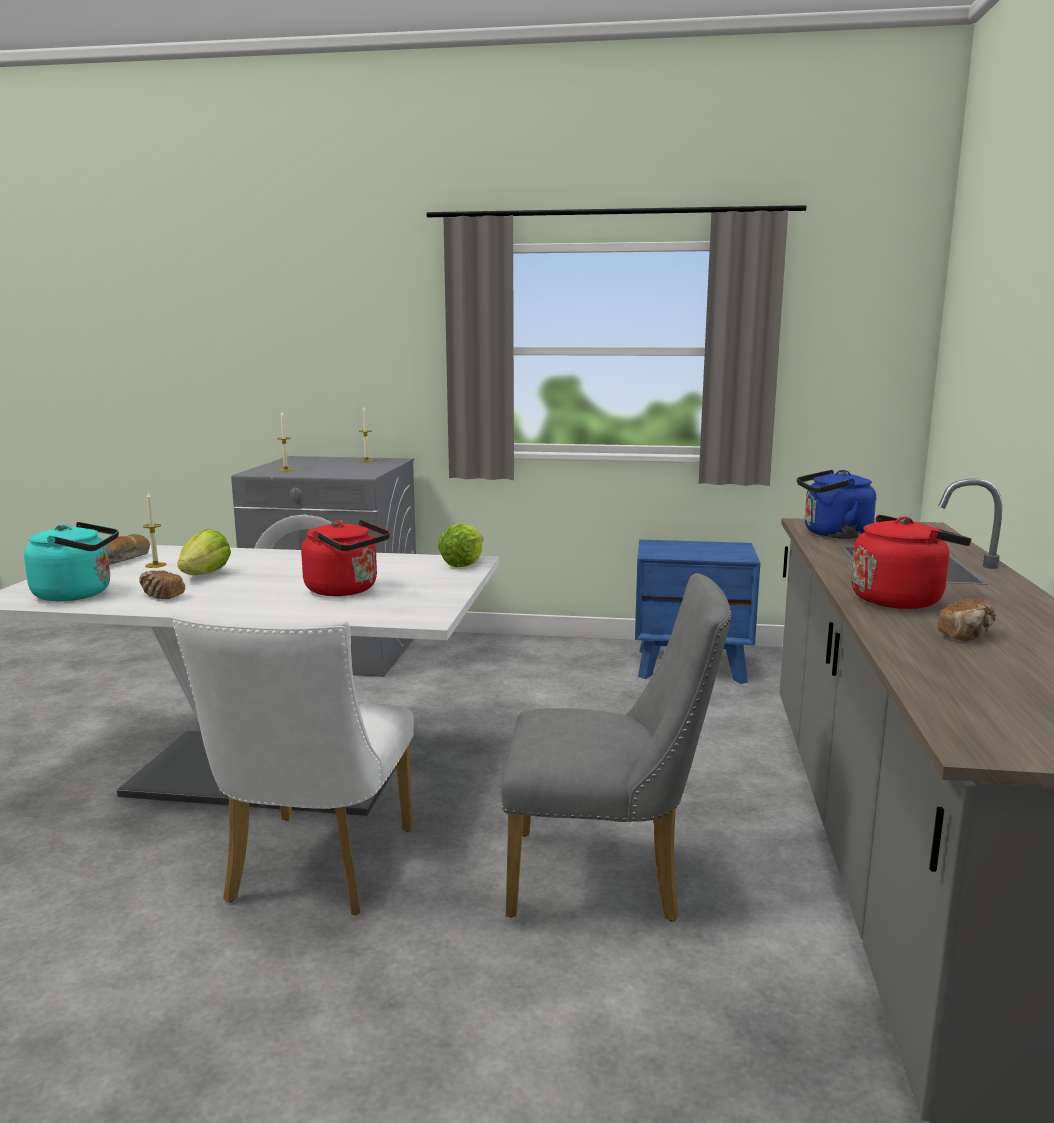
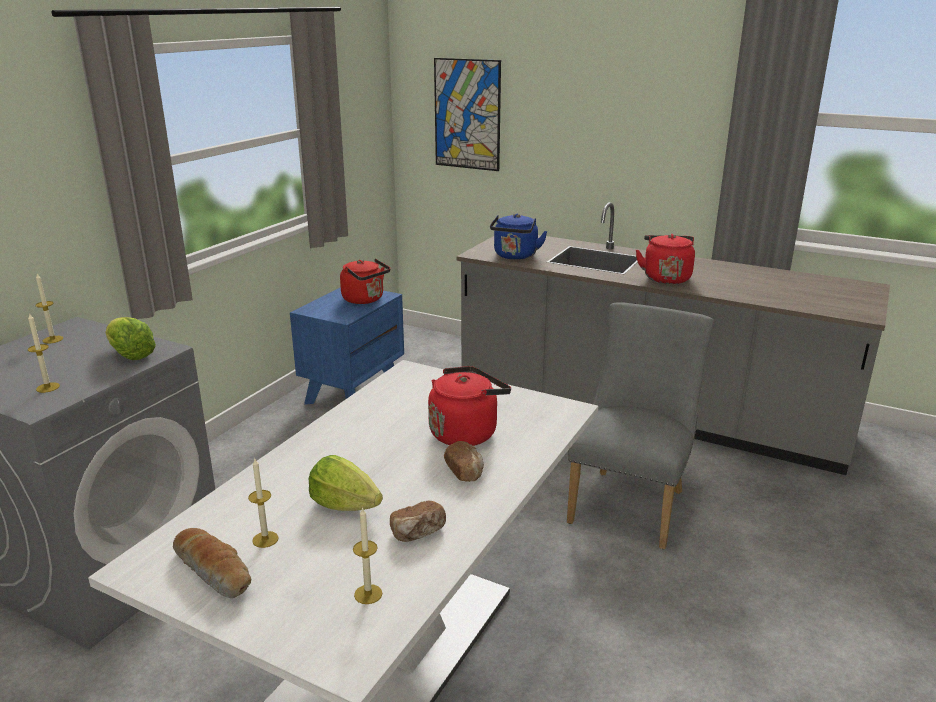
camera: 70 degrees left, 10 degrees up
(78, 594) = (368, 594): turquoise kettle -> candle
(315, 872) = (585, 631): white chair -> none
(463, 563) = (415, 375): lettuce -> lettuce (130, 355)
(715, 553) = (365, 300): none -> red kettle
(967, 635) = (726, 281): bread -> bread (465, 471)
(976, 349) = (467, 114): none -> picture

